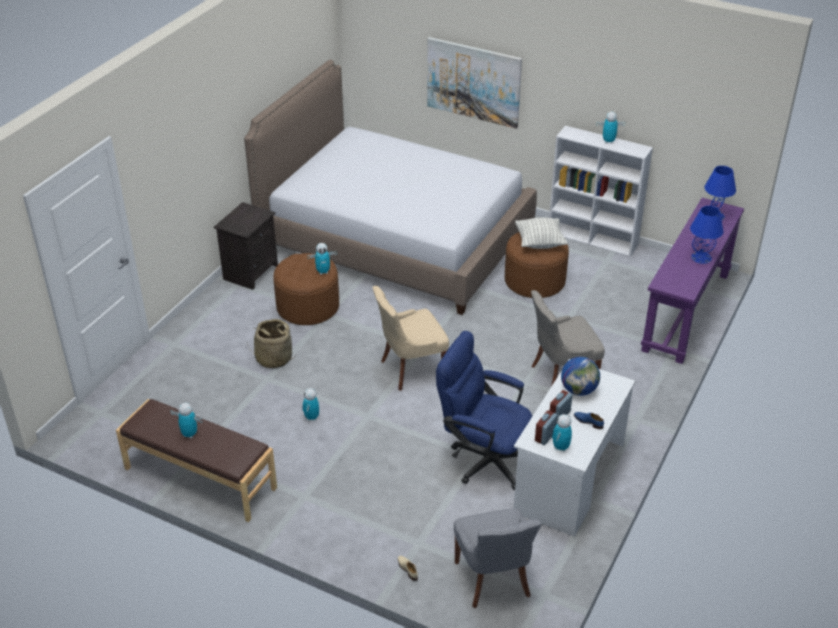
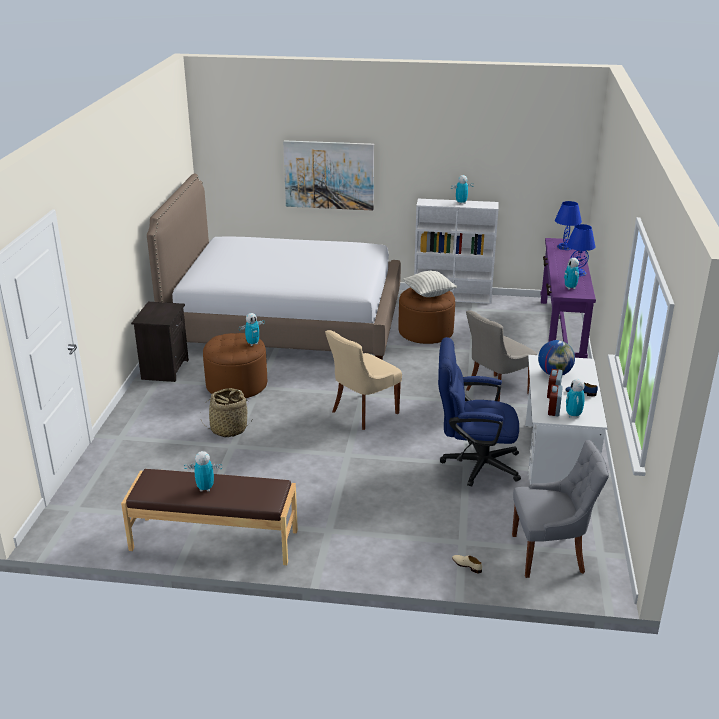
camera: 20 degrees left, 10 degrees down
(311, 417) = (295, 467): toy robot -> toy robot (570, 288)
(494, 580) = (550, 554): grey chair -> grey chair turned 60 degrees counterclockwise

